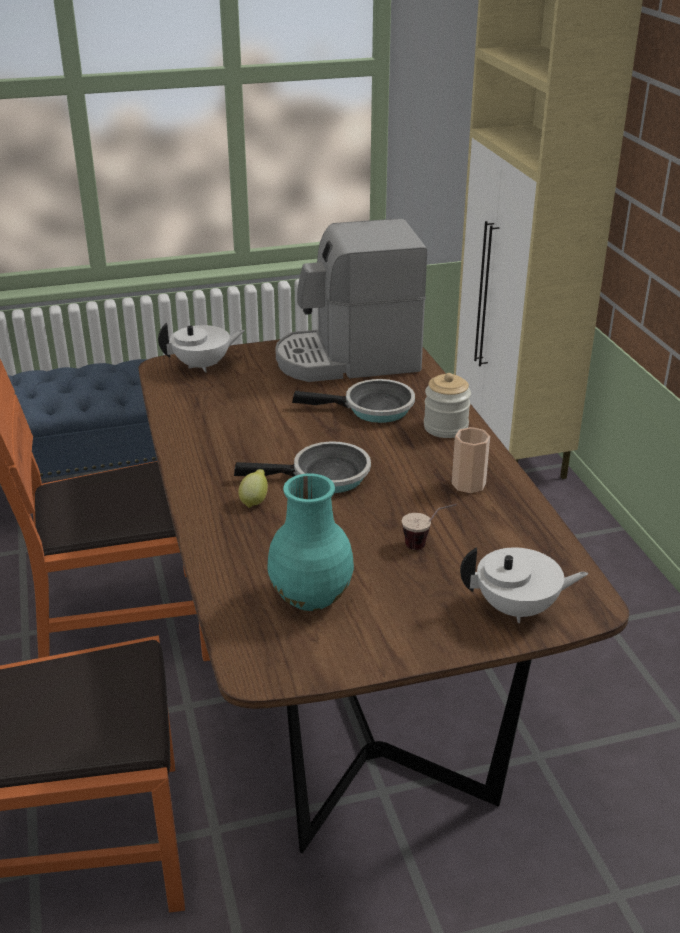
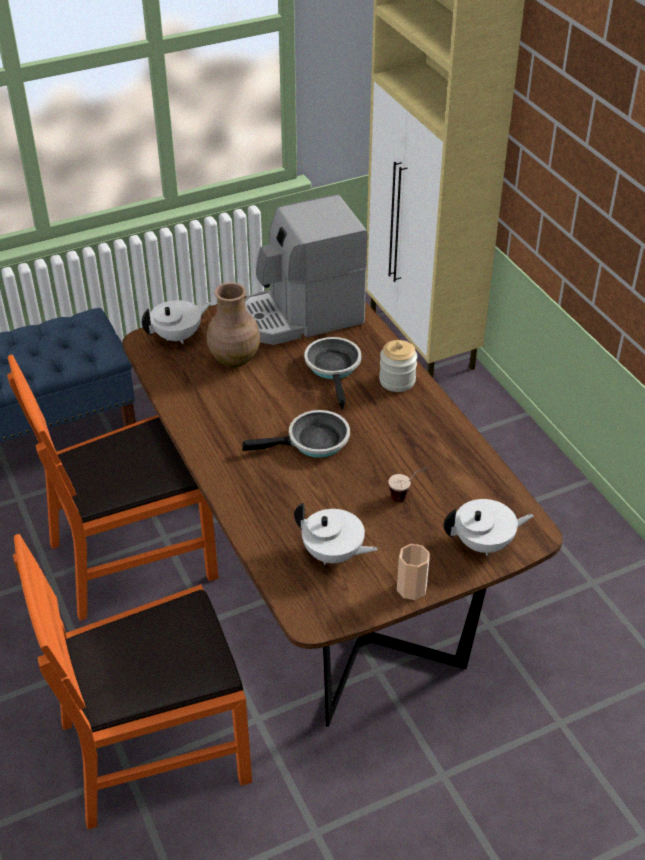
camera: 10 degrees left, 10 degrees up
(254, 501) = (265, 472): lemon -> none
(258, 390) = (234, 359): none -> brown vase
(311, 598) = (333, 554): turquoise vase -> white teapot
(372, 409) = (334, 368): frying pan -> frying pan turned 90 degrees counterclockwise
(468, 484) = (426, 435): cup -> cup (411, 588)

